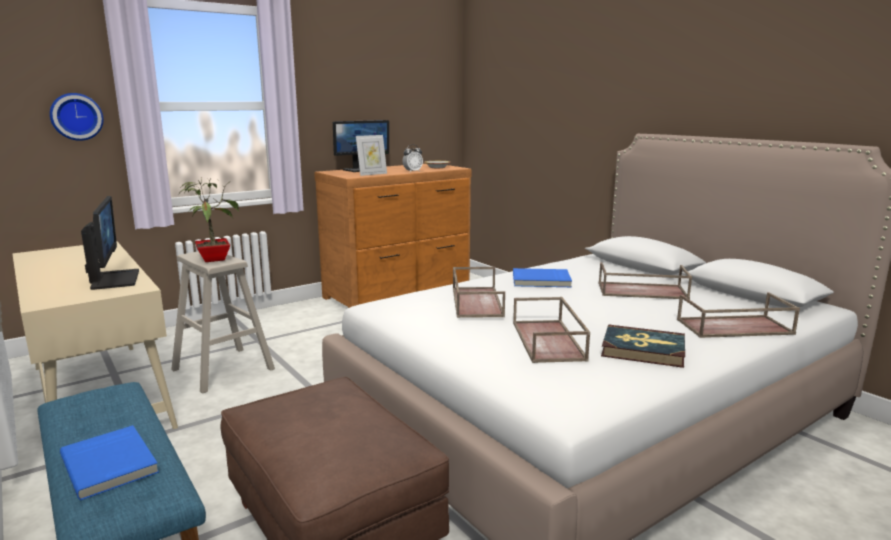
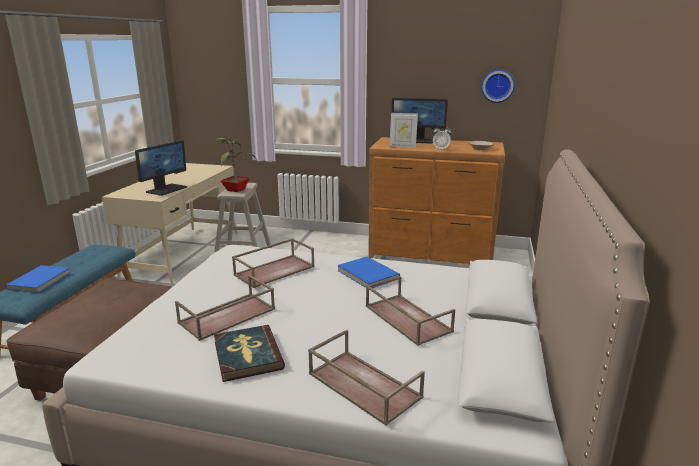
camera: 50 degrees right, 5 degrees up
(76, 116) = (231, 85): wall clock -> wall clock (497, 85)

